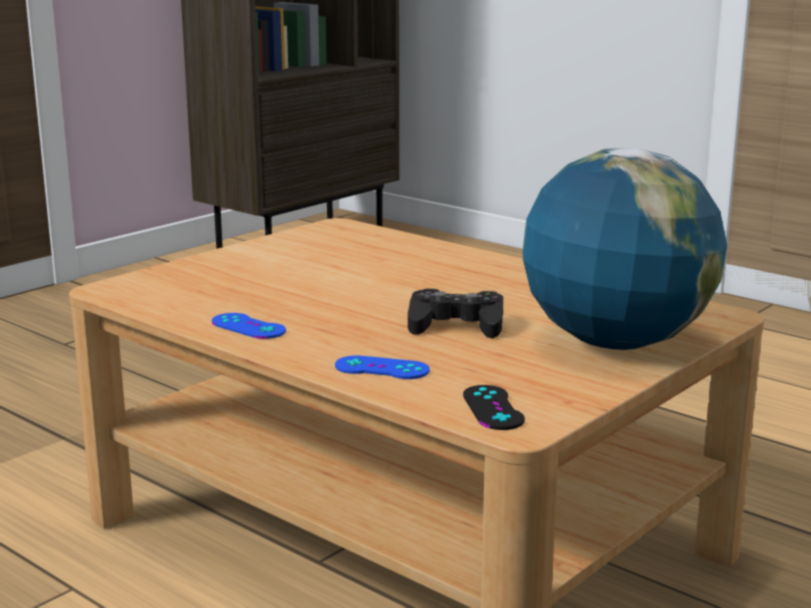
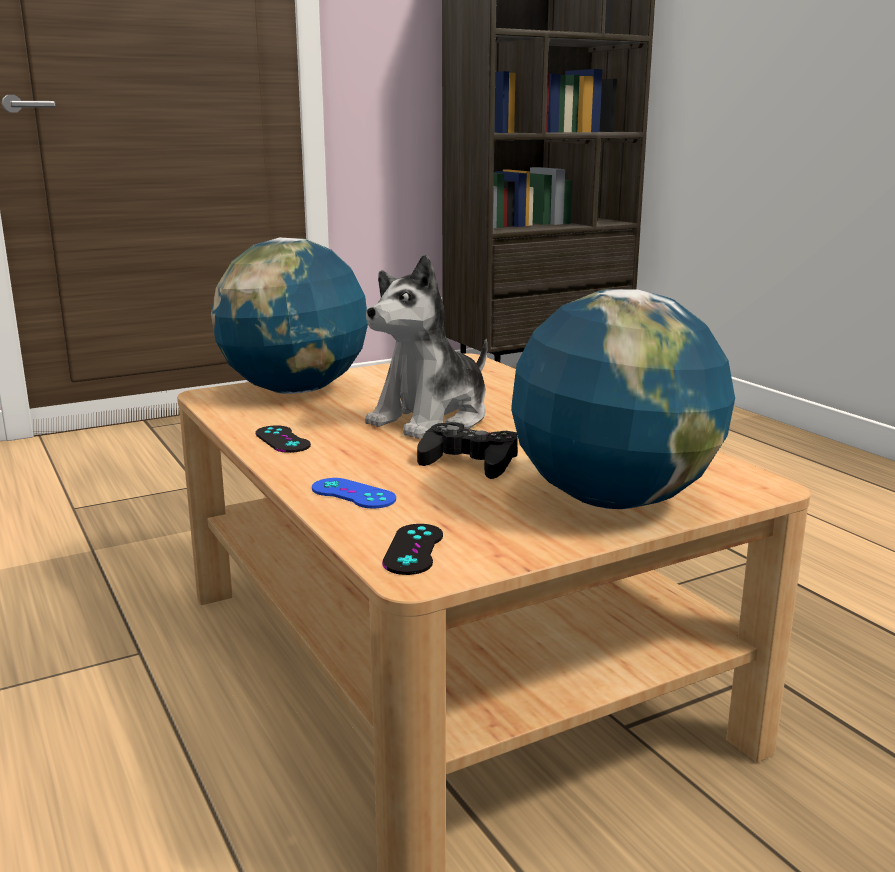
camera: 20 degrees right, 0 degrees up
(198, 275) = (294, 391): none -> globe
(248, 327) = (282, 440): blue game controller -> black game controller
(374, 289) = (432, 418): none -> plush toy

